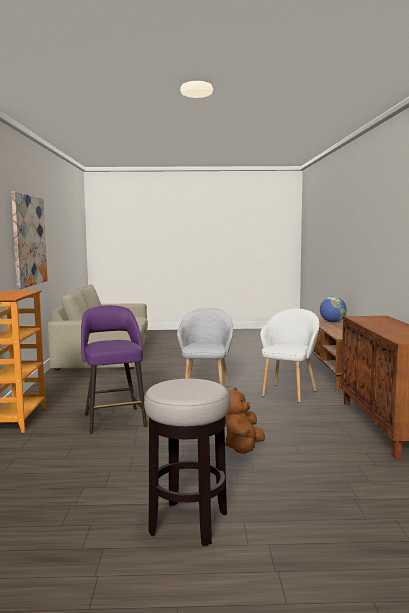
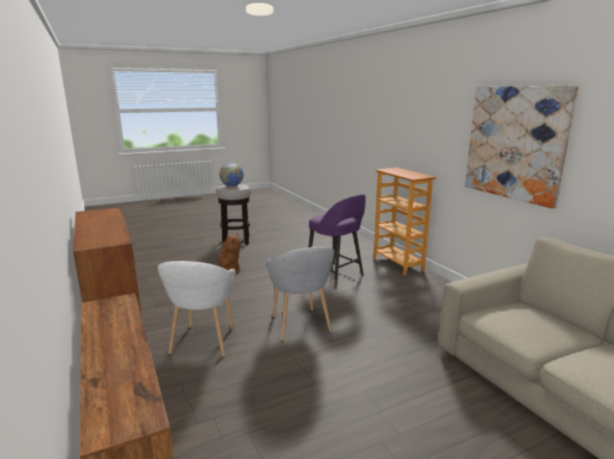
camera: 155 degrees right, 10 degrees up
(332, 322) = (105, 379): globe -> globe (232, 186)

